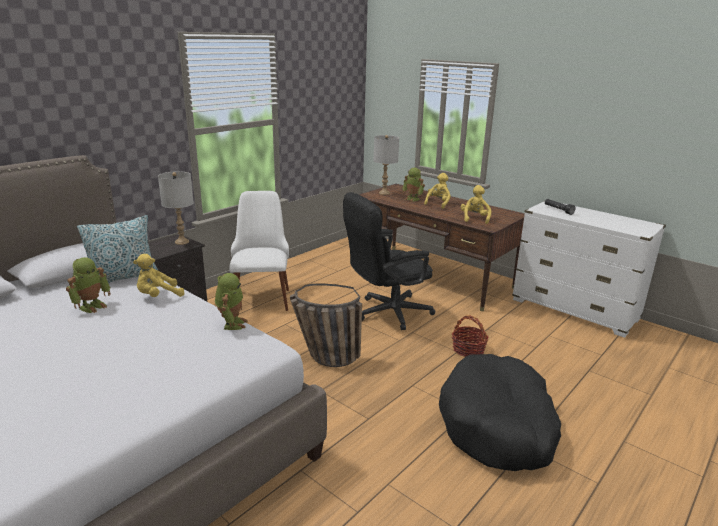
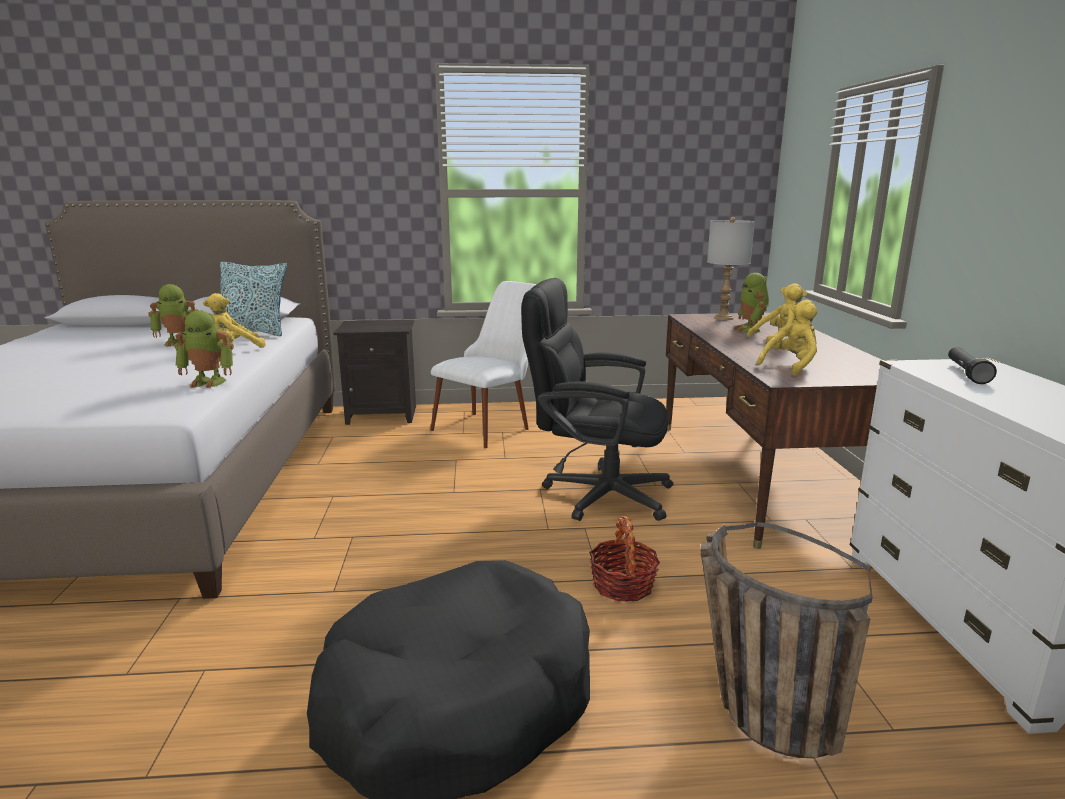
camera: 45 degrees right, 5 degrees down
(158, 296) = (234, 349): yellow plush toy -> yellow plush toy turned 45 degrees counterclockwise
(182, 242) = (396, 325): grey table lamp -> none
(232, 324) = (209, 382): toy robot -> toy robot turned 45 degrees clockwise
(323, 357) = (424, 507): basket -> basket (752, 707)

